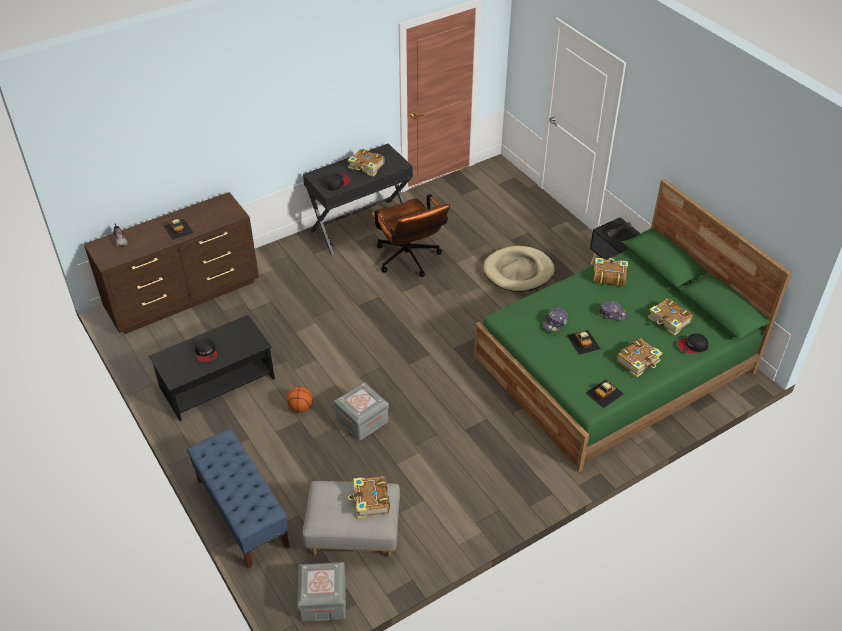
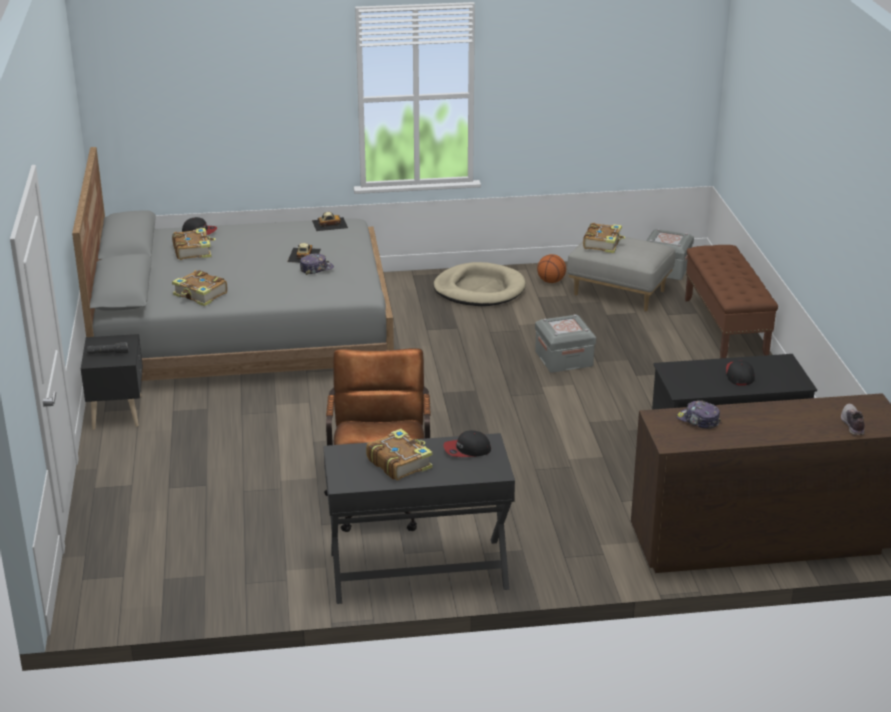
camera: 155 degrees left, 15 degrees down
(178, 229) = (757, 419): toy car -> none
(242, 513) = (725, 328): blue bench -> brown bench
(300, 407) = (630, 385): basketball -> basketball (551, 281)
(518, 272) = (242, 444): beige dog bed -> beige dog bed (479, 289)
(612, 313) = (244, 266): cap -> cap (698, 420)
(615, 366) = (243, 333): green bed -> grey bed
(638, 361) = (268, 233): book -> none

